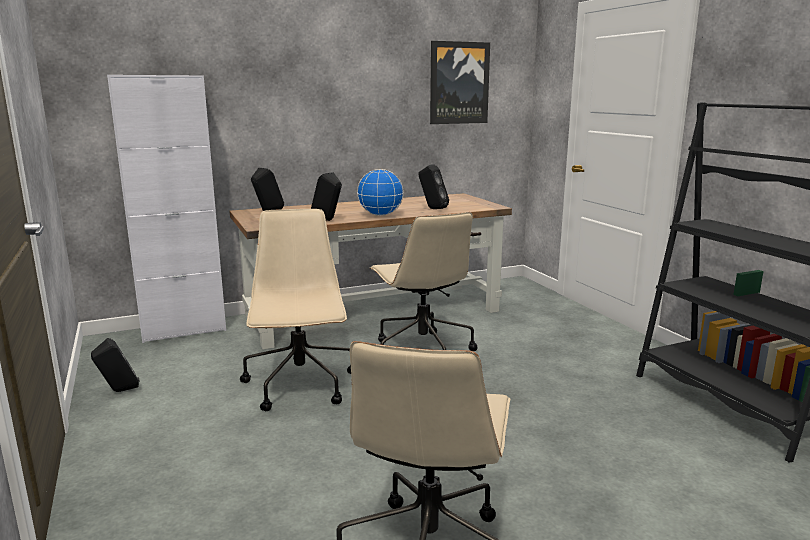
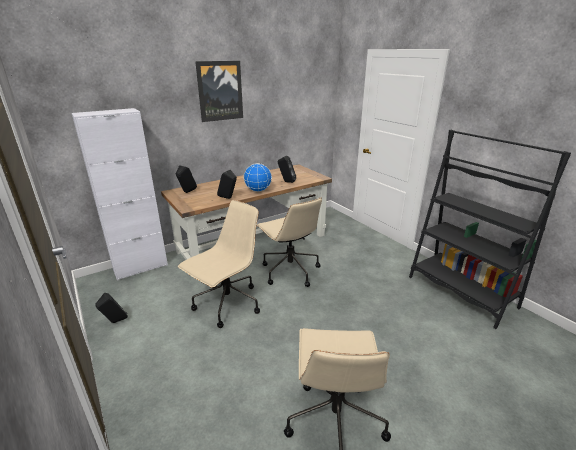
camera: 10 degrees left, 10 degrees up
(301, 386) = (227, 305): beige office chair -> beige office chair turned 60 degrees clockwise
(459, 83) = (294, 98): picture -> picture (220, 91)

